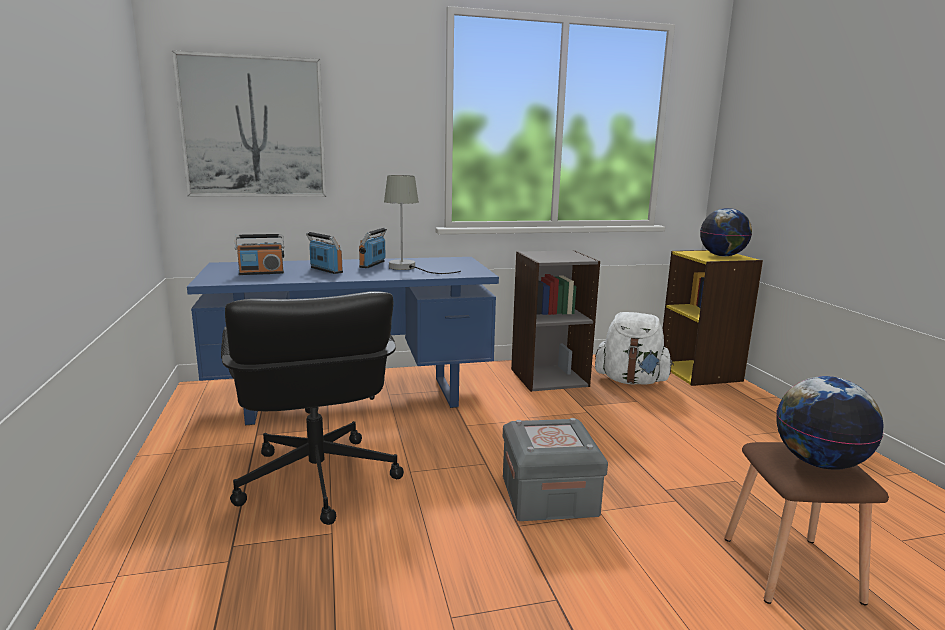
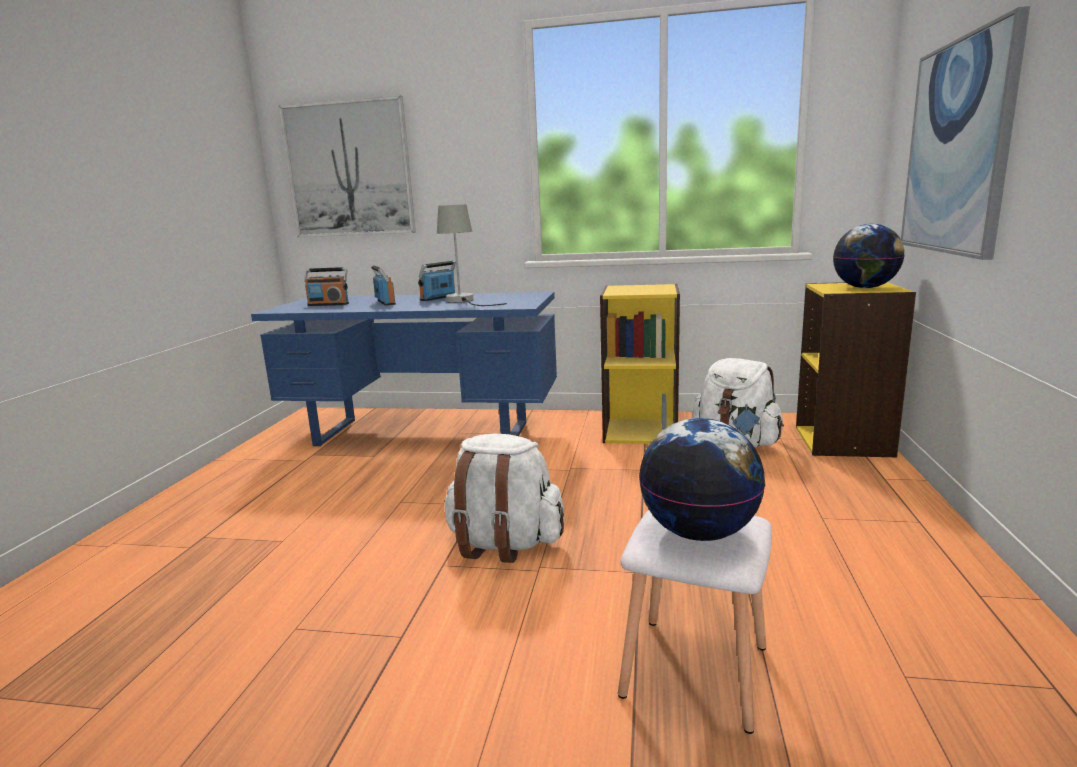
camera: 25 degrees right, 0 degrees up
(316, 480) = (317, 497): black office chair -> none
(549, 377) = (640, 431): grey bookcase -> yellow bookcase
(549, 496) = (504, 544): grey storage box -> white backpack
(788, 567) = (694, 668): brown stool -> white stool
(804, 160) = (957, 147): none -> picture

